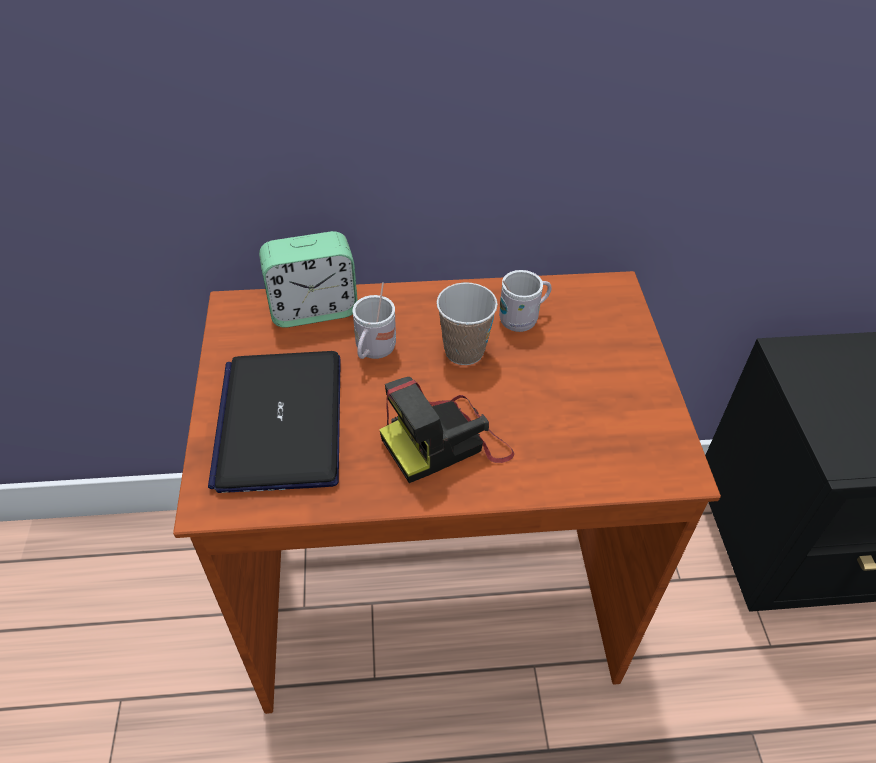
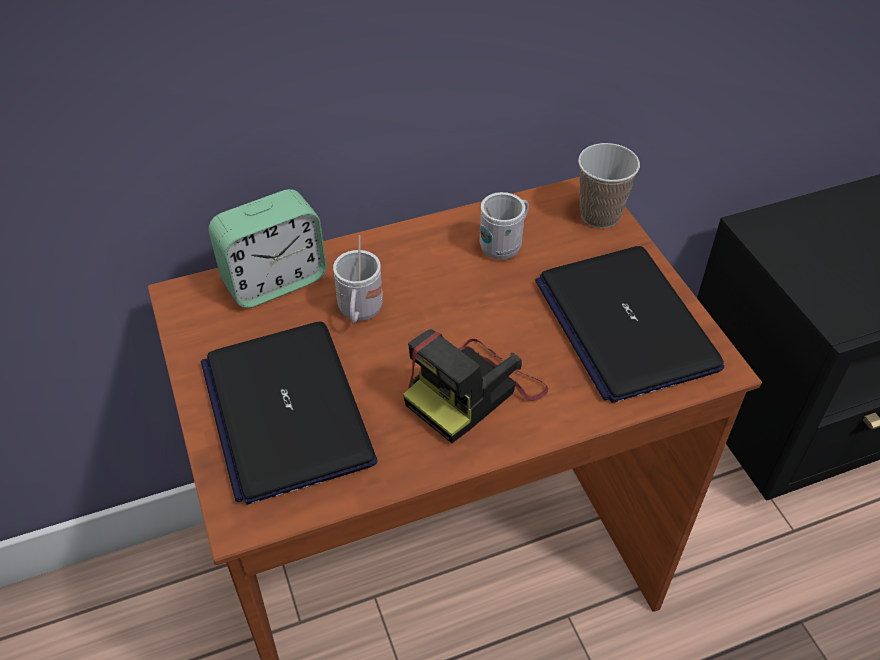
camera: 15 degrees left, 0 degrees up
(464, 351) = (456, 292): cup -> cup (600, 215)
(607, 413) = (624, 324): none -> laptop

